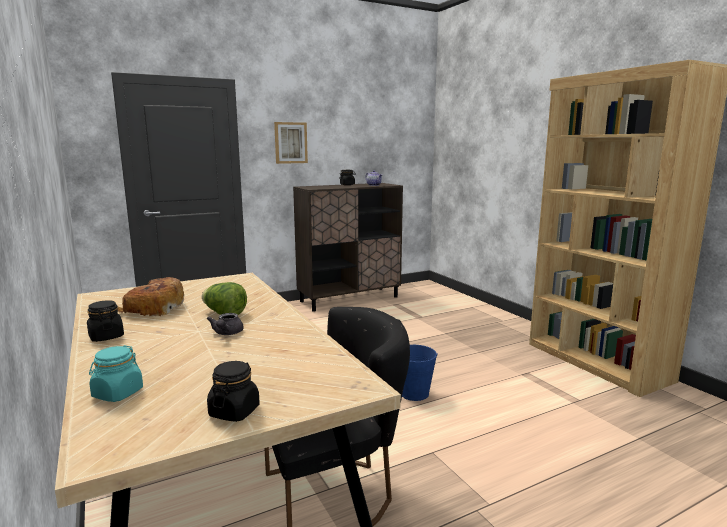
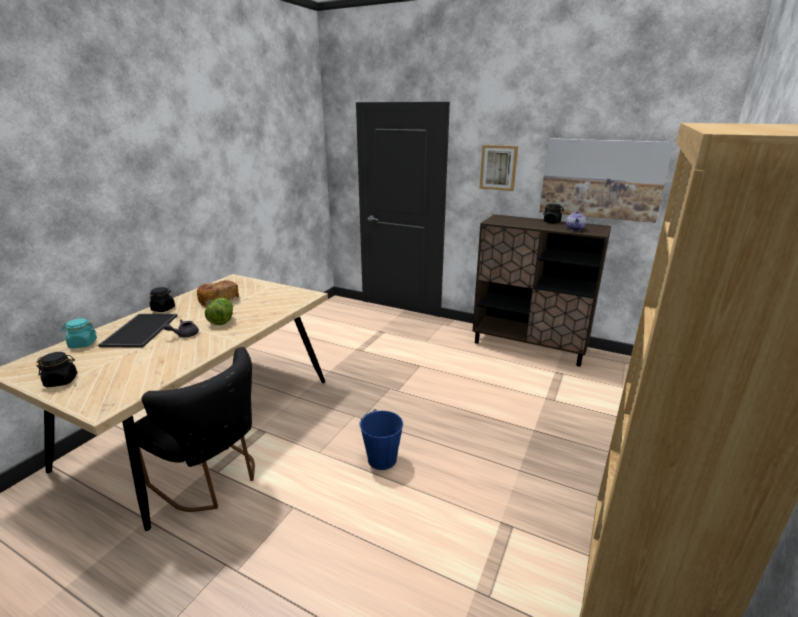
camera: 55 degrees right, 10 degrees up
(152, 354) = (140, 330): none -> tray
(370, 147) = (601, 179): none -> picture

